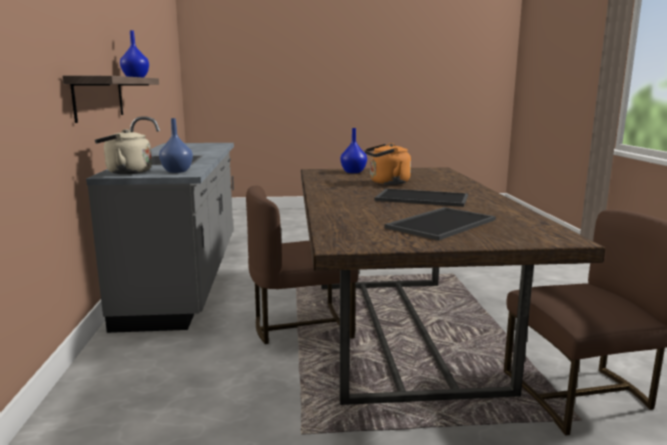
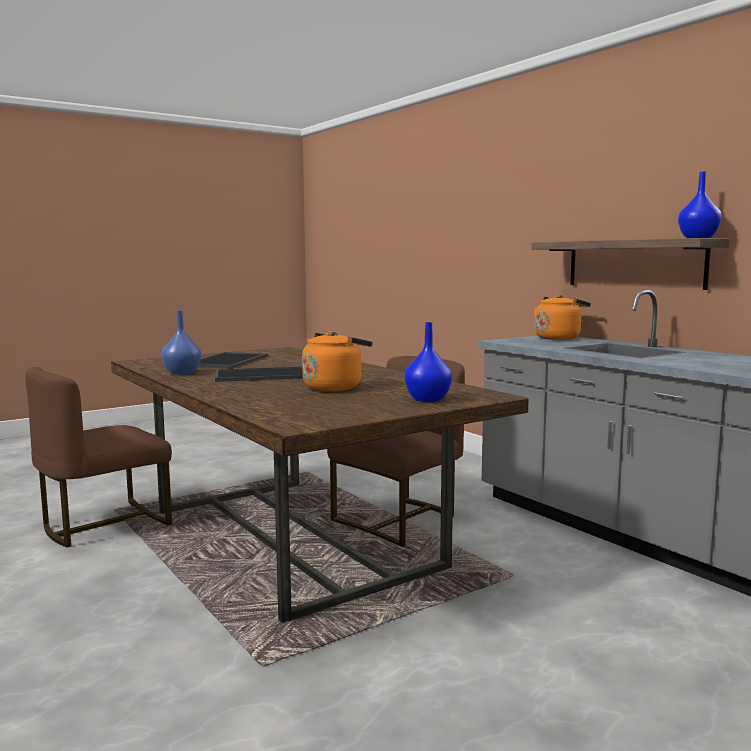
camera: 150 degrees right, 5 degrees down
(126, 172) = (559, 338): beige kettle -> orange kettle
(177, 171) = (525, 342): blue vase -> blue vase (182, 373)

